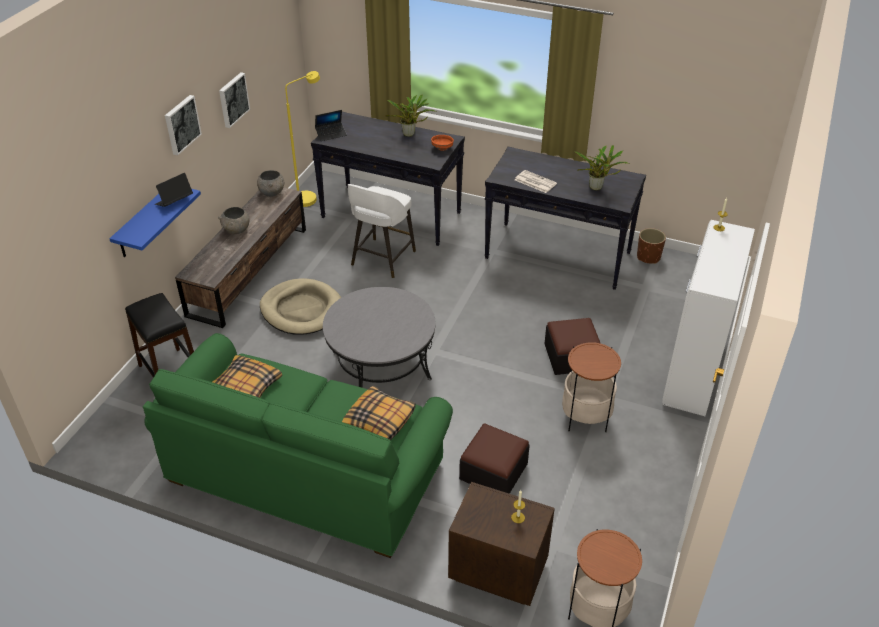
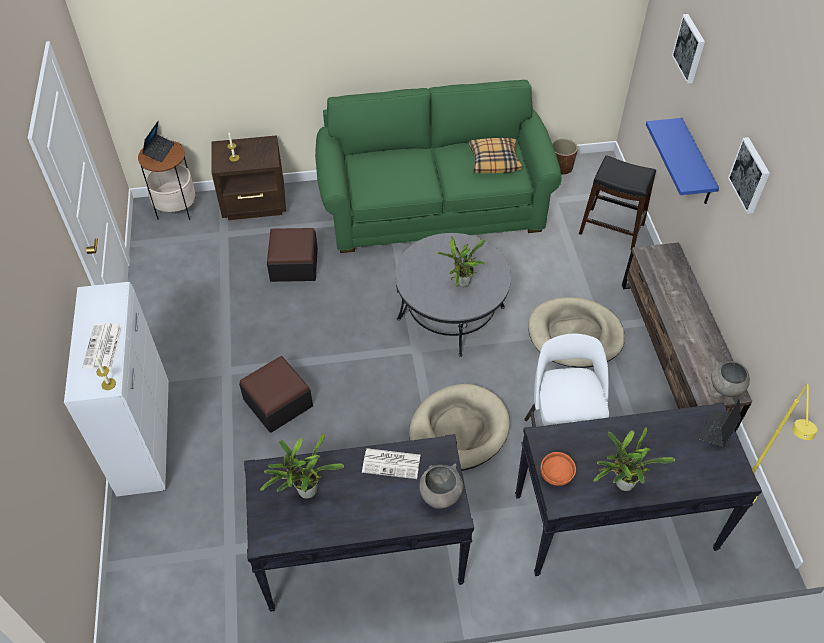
camera: 150 degrees right, 10 degrees up
(174, 202) = (684, 170): laptop -> laptop (159, 151)
(233, 99) = (789, 274): picture -> picture (690, 48)
(236, 231) = (693, 317): grey bowl -> grey bowl (440, 495)
(379, 312) = (461, 284): none -> potted plant
(379, 421) = (374, 178): pillow -> none
(445, 289) = (458, 430): none -> beige dog bed
(586, 417) = (237, 343): side table -> none
(648, 257) = (242, 613): brown planter -> brown planter (560, 167)
(720, 250) = (103, 347): none -> newspaper

